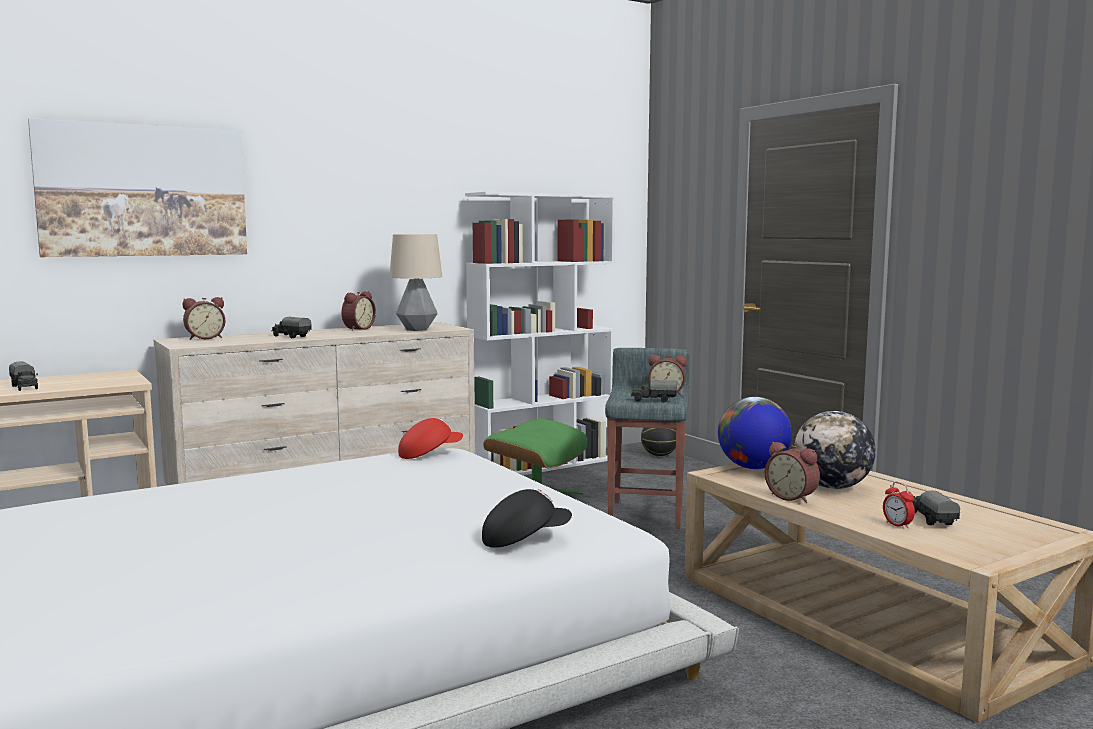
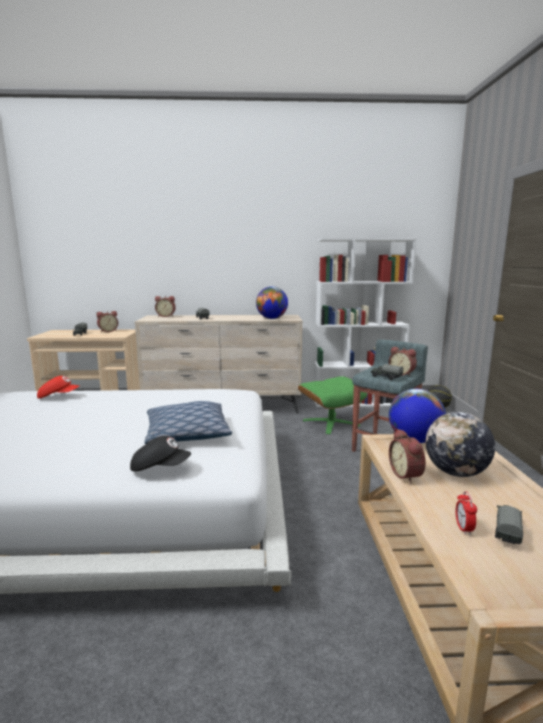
camera: 30 degrees right, 5 degrees up
(143, 191) = (143, 242): picture -> none
(357, 329) = (245, 316): alarm clock -> alarm clock (108, 331)
(417, 329) = (272, 318): table lamp -> globe
(429, 454) = (221, 393): red cap -> red cap (58, 396)
(485, 503) = (187, 434): none -> pillow

